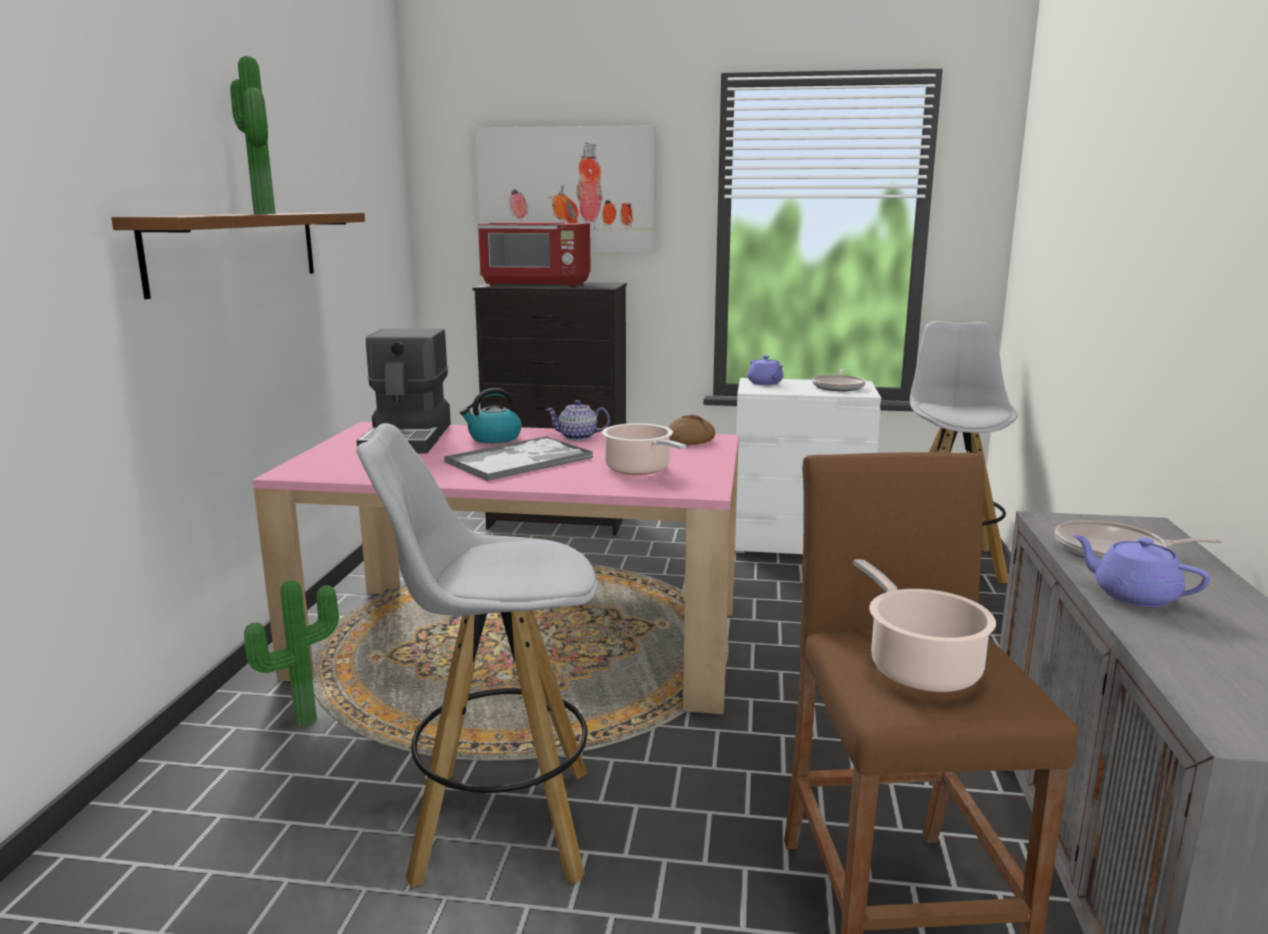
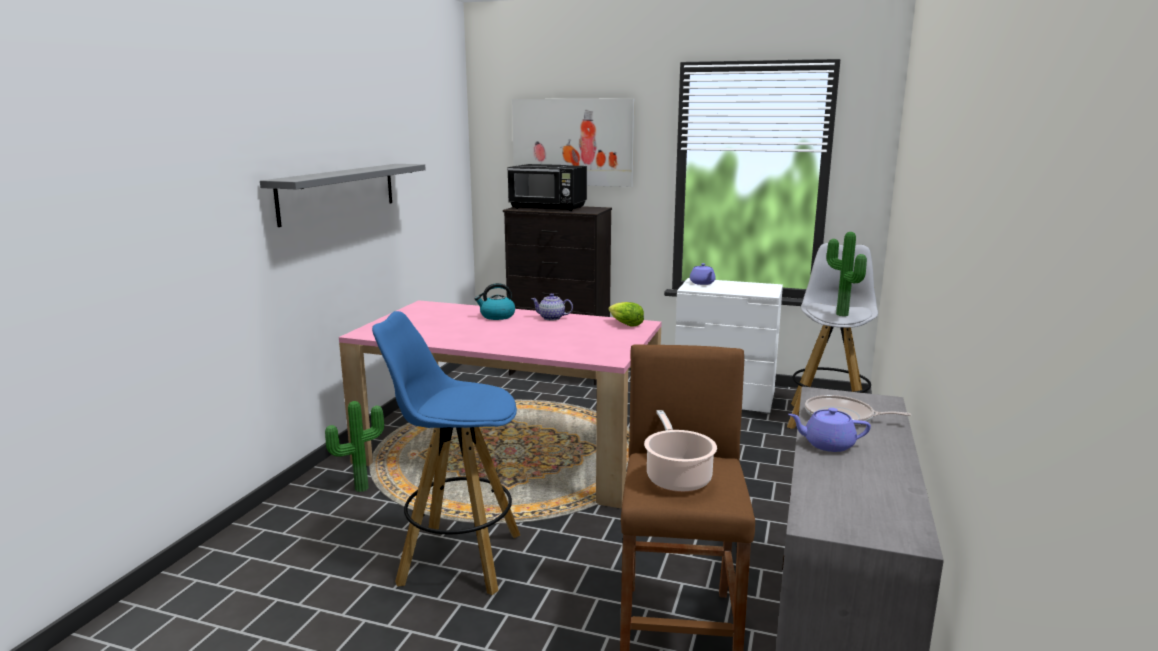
camera: 10 degrees right, 0 degrees up
(237, 249) = (339, 192): brown shelf -> grey shelf
(260, 214) = (352, 171): potted plant -> potted plant (840, 315)
(409, 438) = (443, 313): coffee machine -> none
(499, 824) = (458, 558): white stool -> blue stool
(520, 460) = (506, 332): tray -> none
(538, 284) = (548, 208): red microwave -> black microwave
(640, 469) = (579, 343): cooking pot -> none
(690, 441) = (625, 324): bread -> lettuce
(838, 387) = (754, 288): frying pan -> none
(1133, 595) = (827, 444): purple teapot -> purple teapot turned 45 degrees counterclockwise

